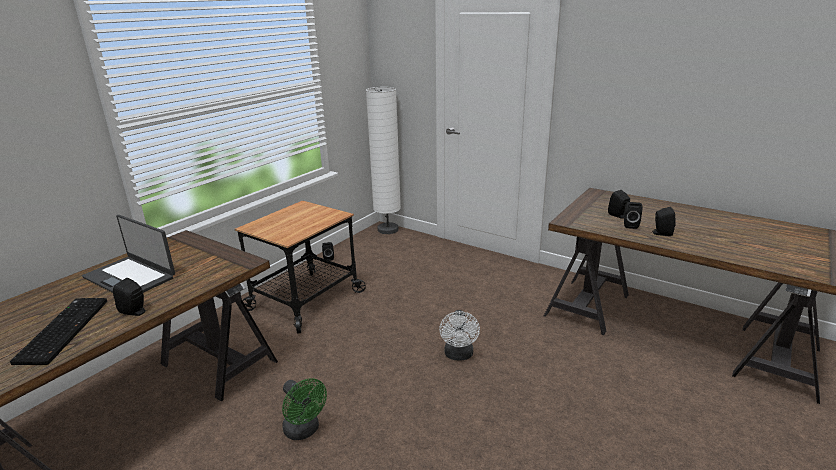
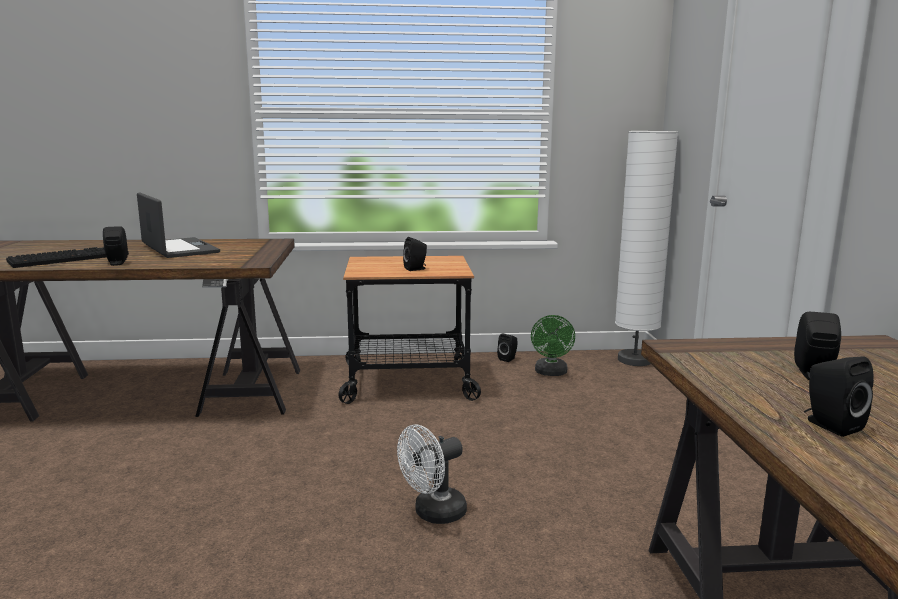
camera: 50 degrees right, 10 degrees down
(130, 277) = (178, 249): laptop -> laptop turned 150 degrees clockwise
(304, 431) = (183, 474): green fan -> green fan (551, 373)
(630, 225) = (794, 392): black speaker -> black speaker (416, 269)

